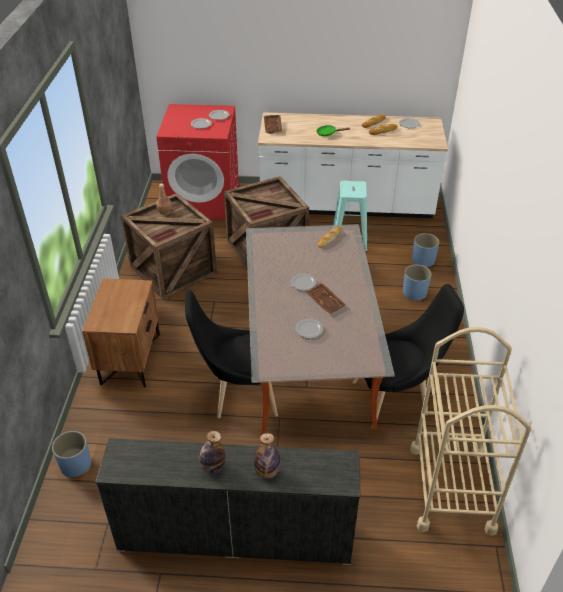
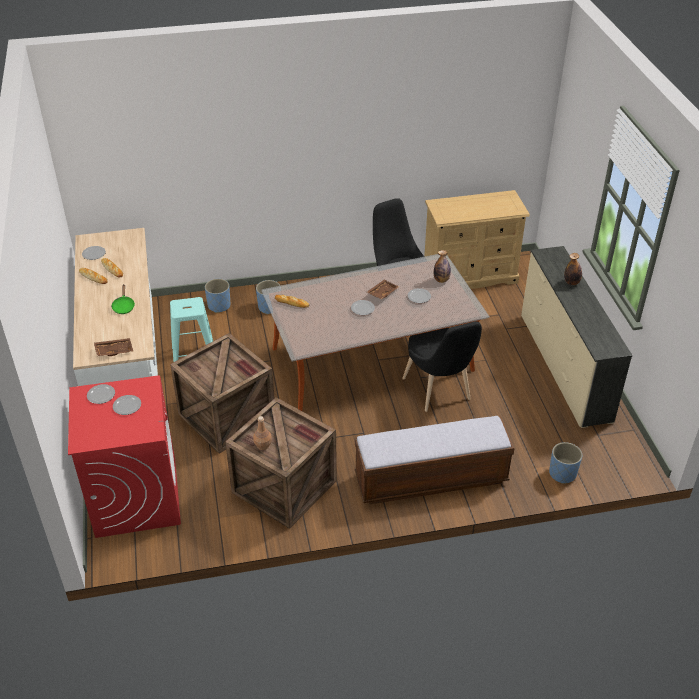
camera: 105 degrees left, 0 degrees up
(130, 358) = (430, 479): brown nightstand -> bench
(212, 467) = (584, 305): bottle -> bottle (441, 280)
(451, 488) = (470, 276): beige cart -> beige dresser

